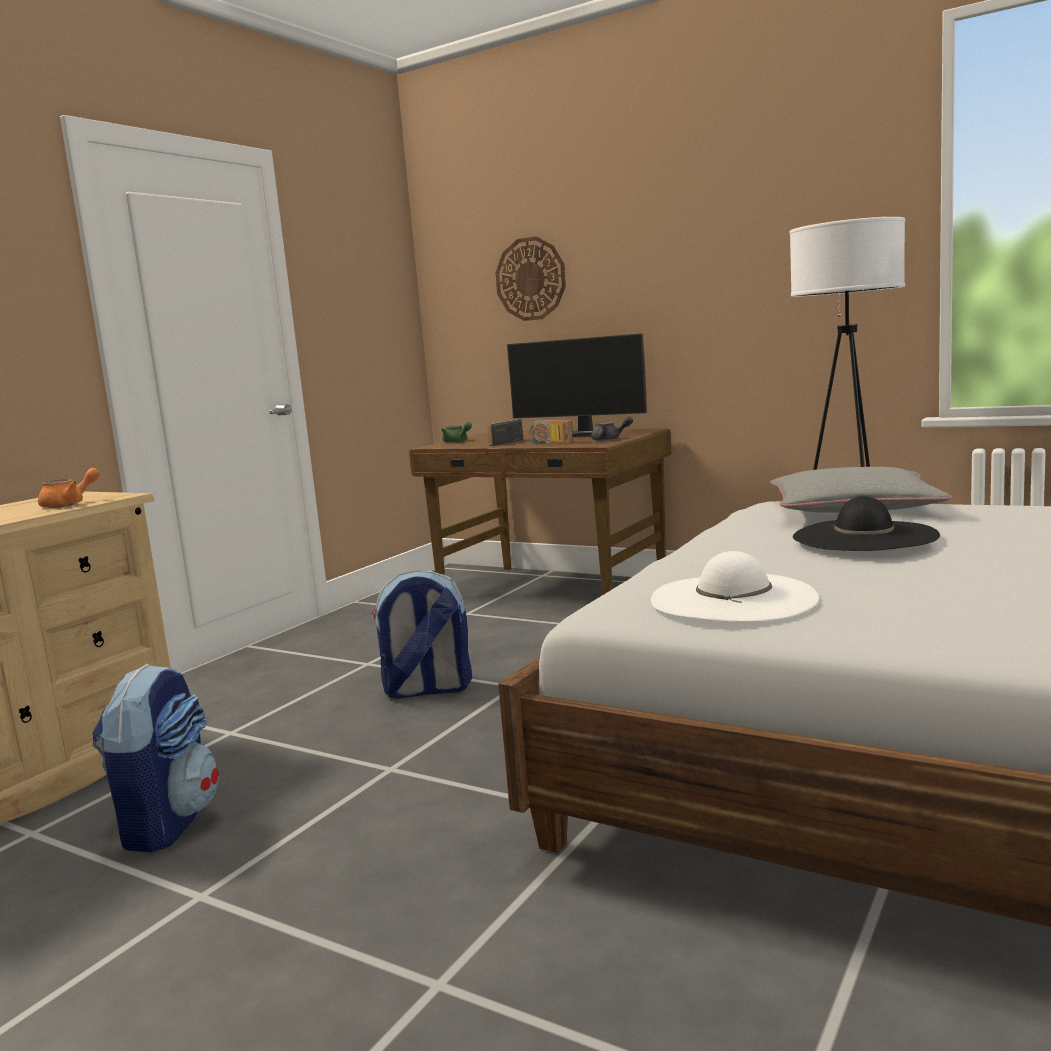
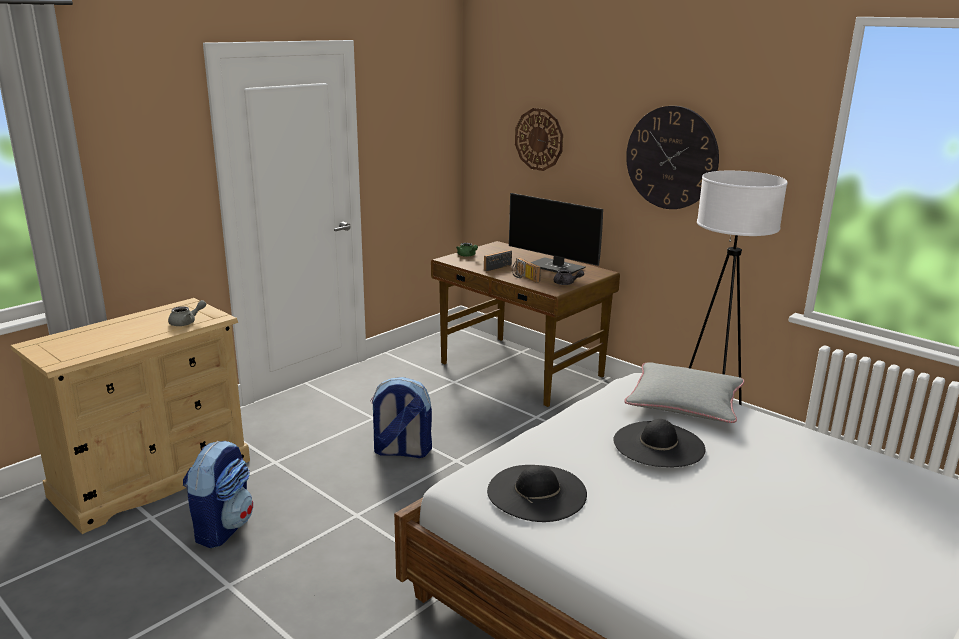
camera: 10 degrees right, 10 degrees up
(69, 504) = (186, 322): orange teapot -> grey teapot
(720, 255) = (671, 158): none -> wall clock
(733, 598) = (537, 492): white hat -> black hat

